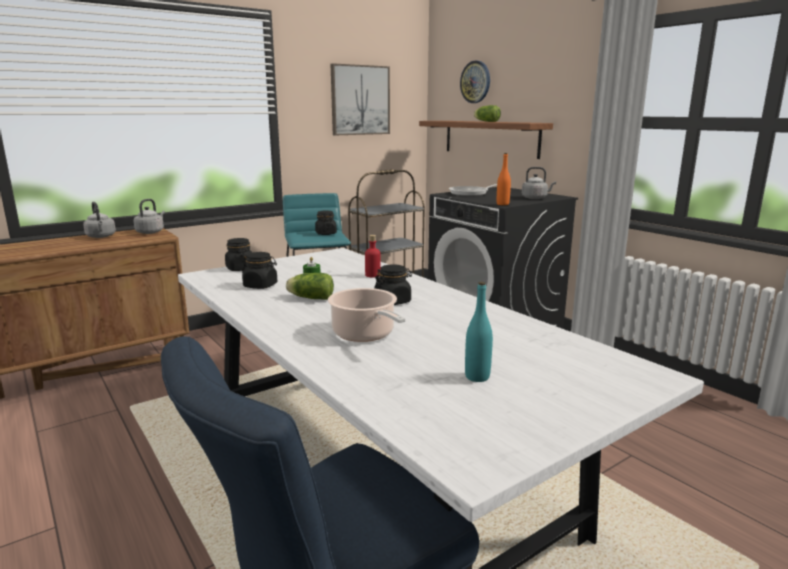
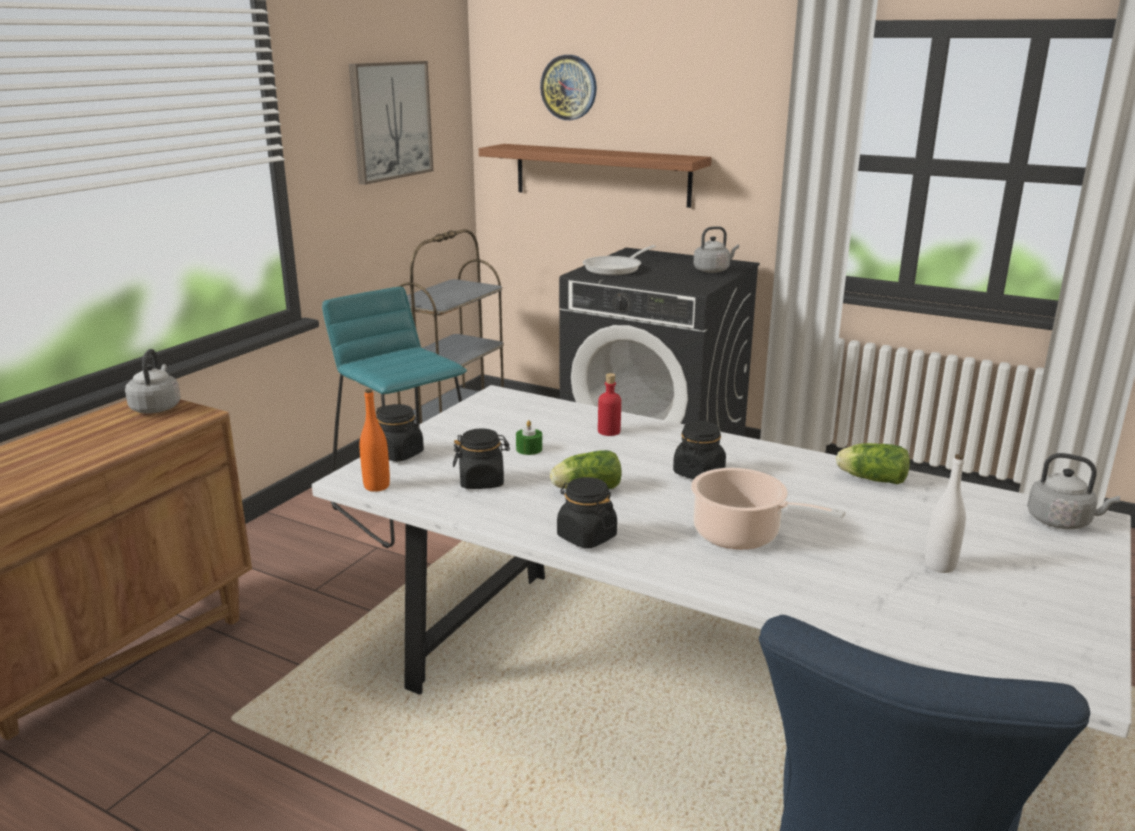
camera: 25 degrees left, 5 degrees up
(101, 236) = (77, 433): grey kettle -> grey kettle (1062, 522)
(325, 233) = (413, 358): black jar -> black jar (586, 536)
(477, 377) = (940, 566): turquoise bottle -> white bottle
(486, 121) = (602, 152): lettuce -> lettuce (870, 479)
(502, 204) = (693, 289): orange bottle -> orange bottle (377, 486)

